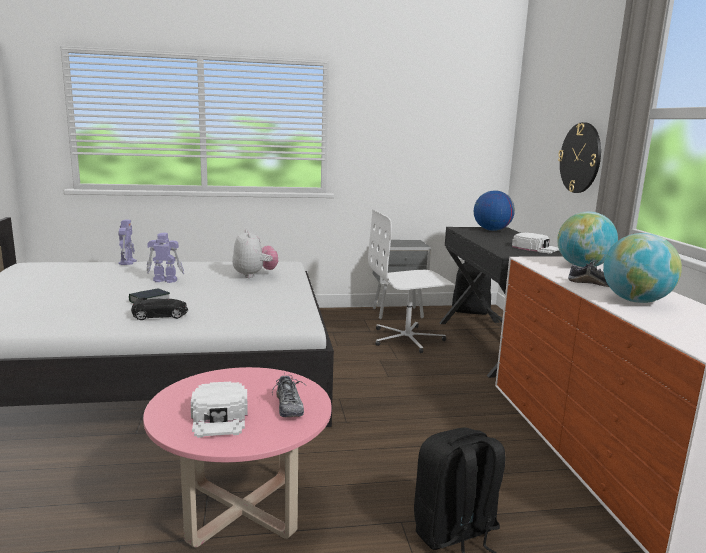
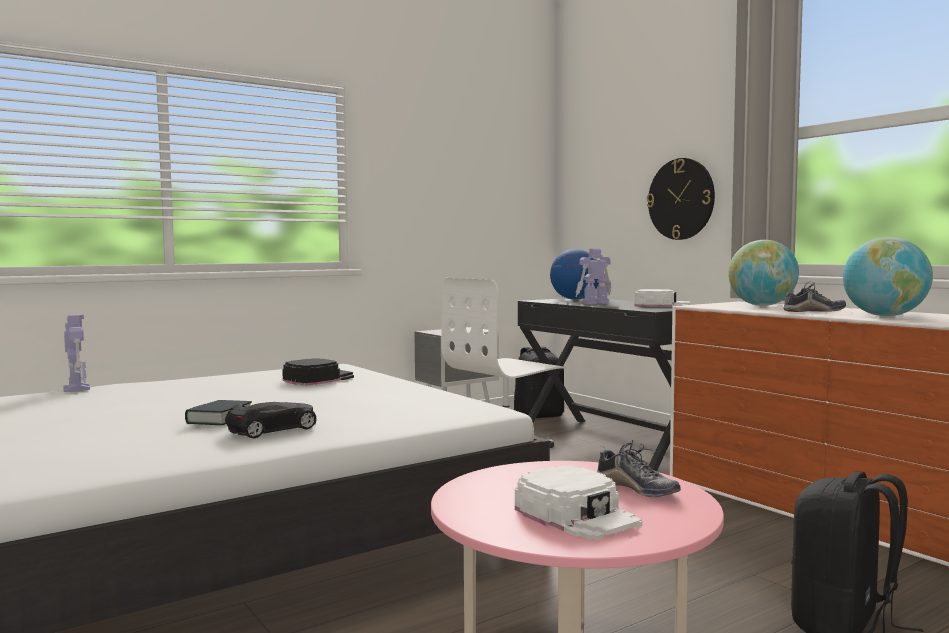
camera: 25 degrees left, 10 degrees down
(164, 280) = (188, 398): toy robot -> toy robot (594, 303)
(254, 275) = (318, 379): plush toy -> black cap

